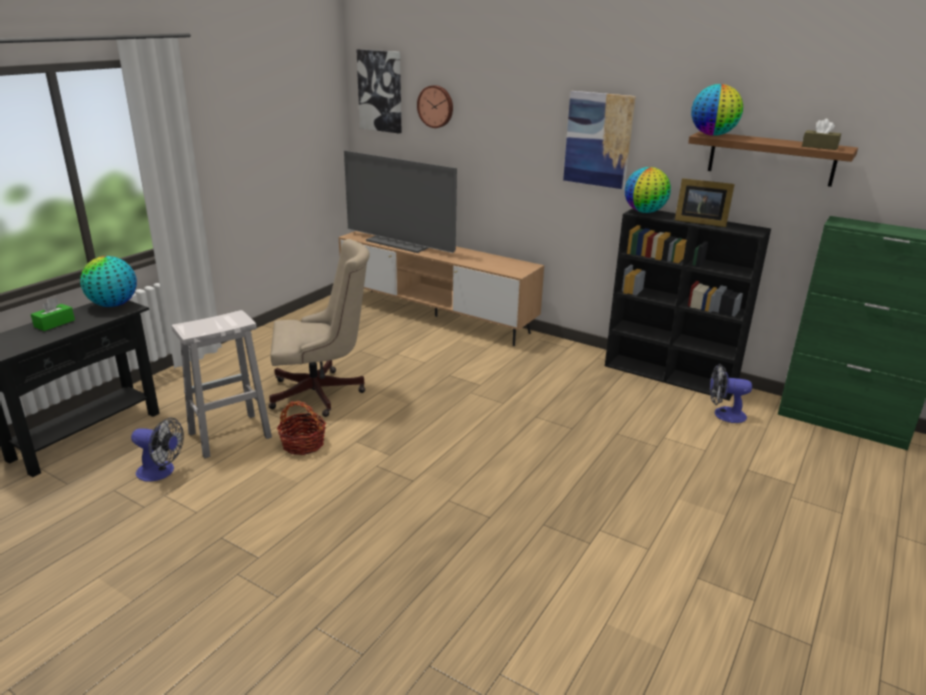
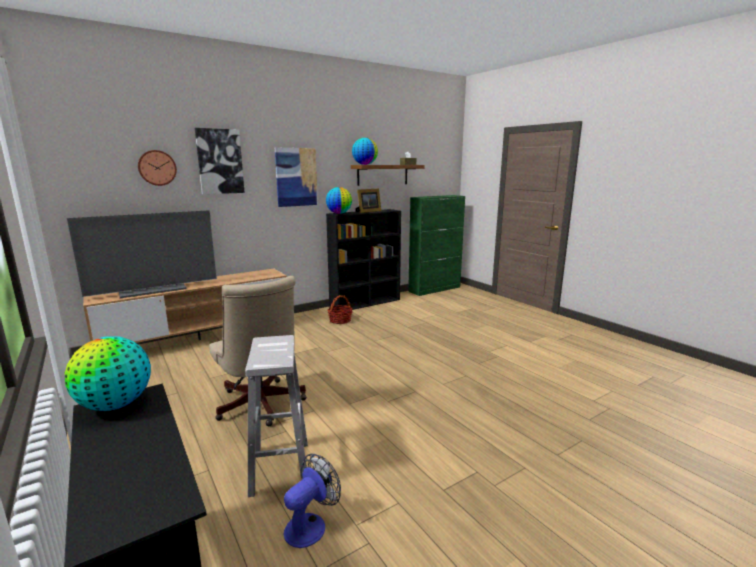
camera: 65 degrees left, 10 degrees down
(54, 323) = (113, 452): green tissue box -> none
(303, 444) = (333, 428): basket -> basket (340, 320)
(322, 394) = (261, 406): beige office chair -> beige office chair turned 135 degrees clockwise
(380, 91) = (84, 159): picture -> picture (220, 161)
(724, 414) = (410, 304): fan -> none

